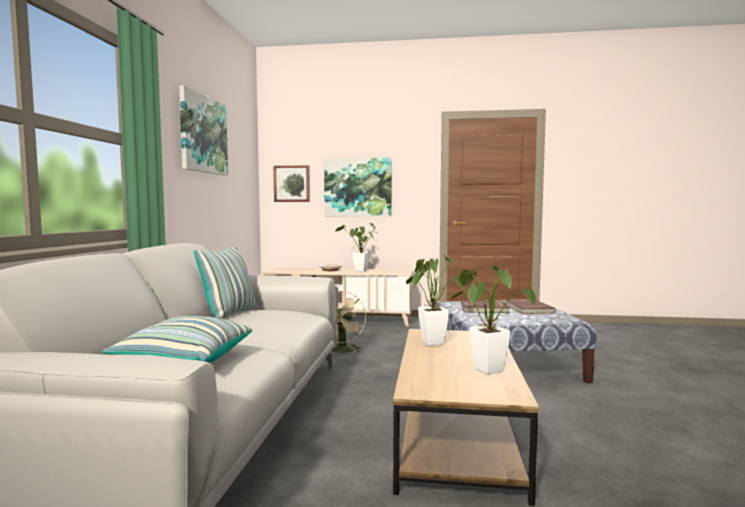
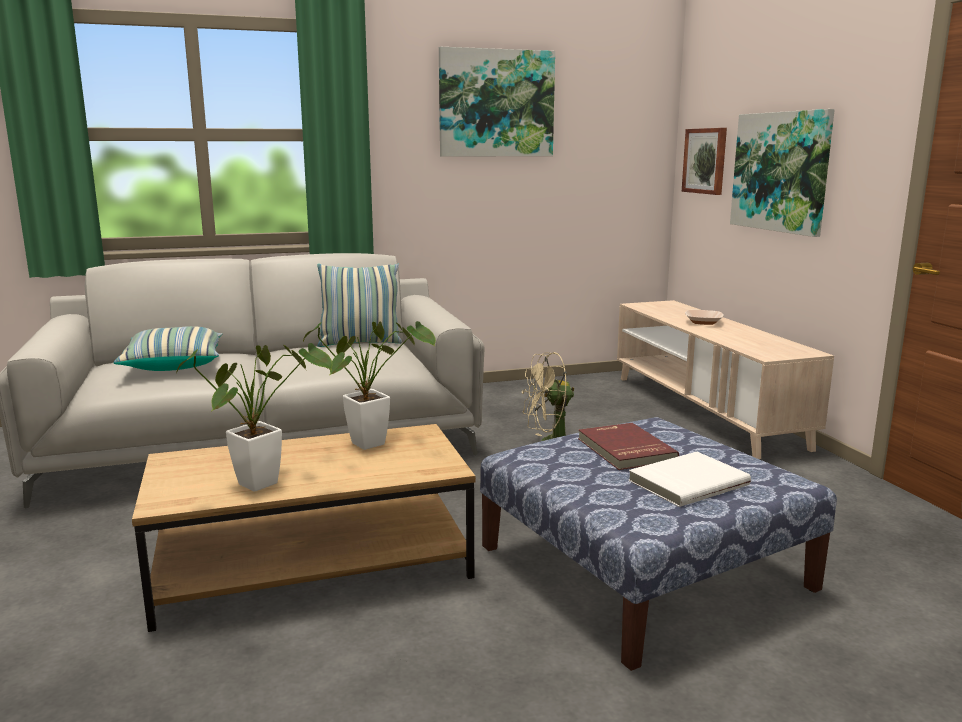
camera: 65 degrees right, 10 degrees up
(359, 271) = (727, 334): potted plant -> none
(528, 309) = (687, 482): red book -> white book

